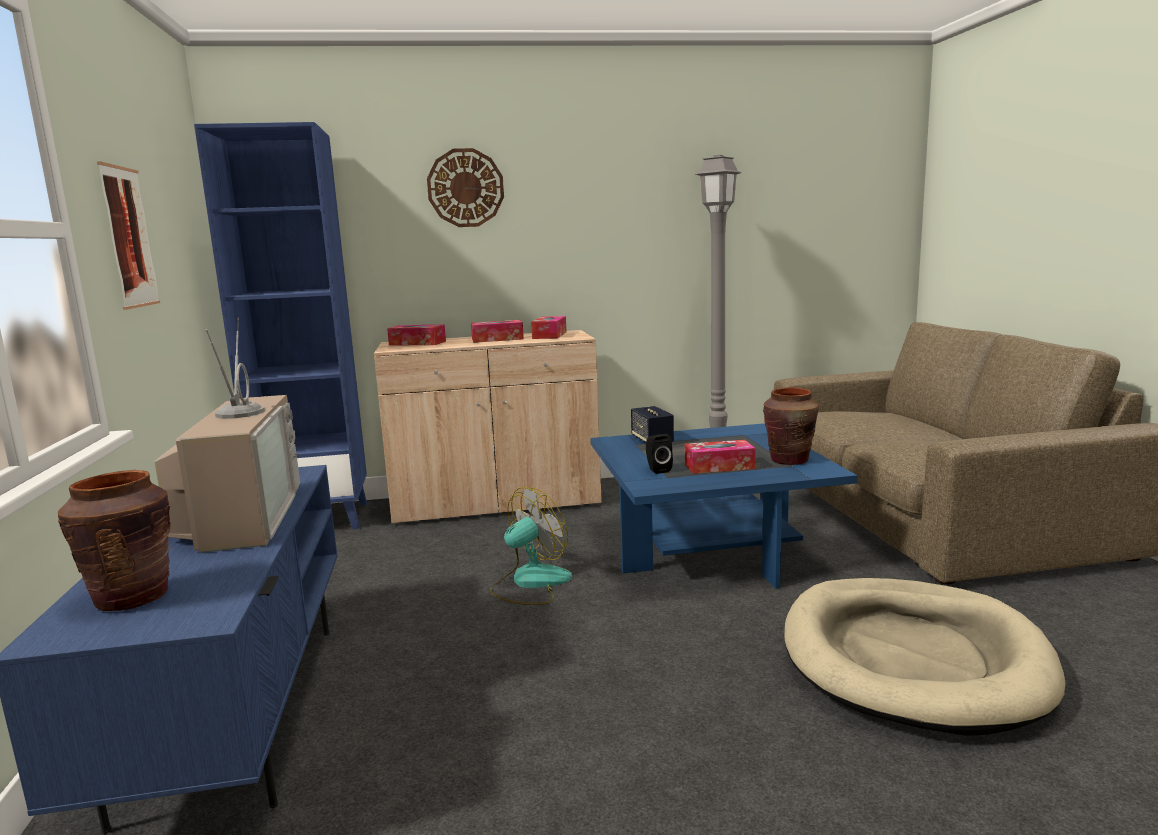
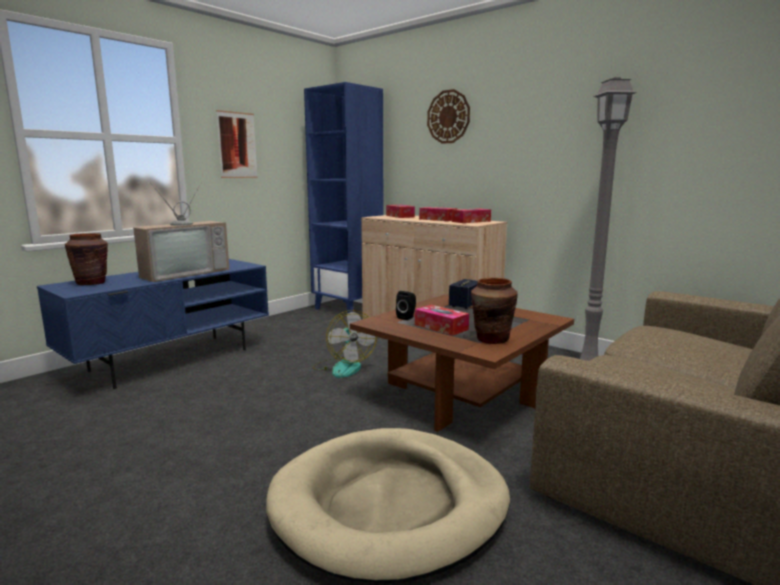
camera: 50 degrees right, 0 degrees up
(530, 583) = (343, 367): fan -> fan turned 60 degrees clockwise
(709, 549) = (461, 395): blue coffee table -> brown coffee table

